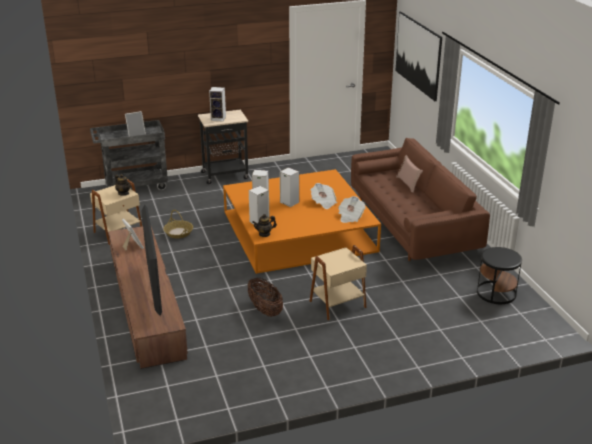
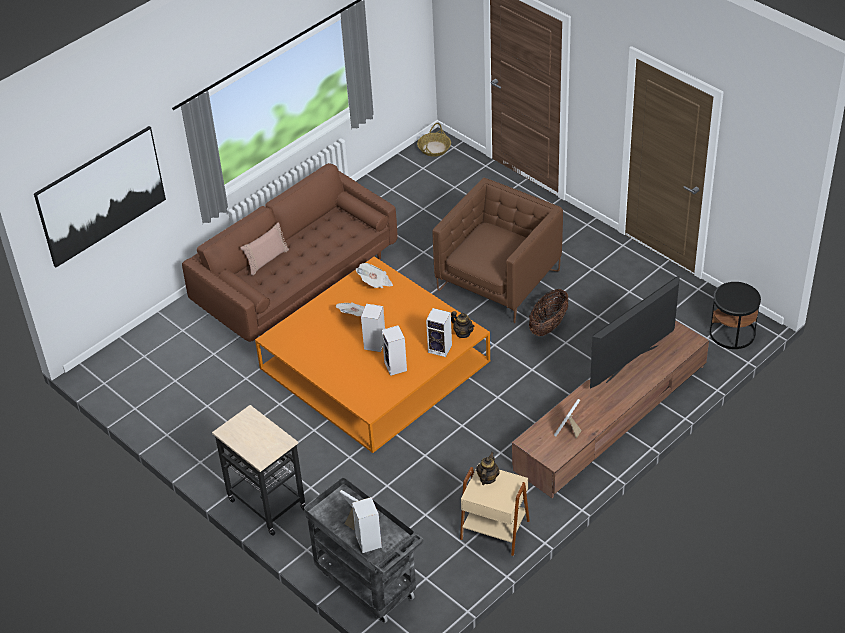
camera: 115 degrees left, 15 degrees up
(178, 233) = (454, 470): basket -> basket (434, 148)
(219, 118) = (262, 438): speaker -> speaker (367, 541)
(337, 304) = (498, 281): beige side table -> brown armchair
(496, 293) = (399, 188): black side table -> black side table (732, 333)

